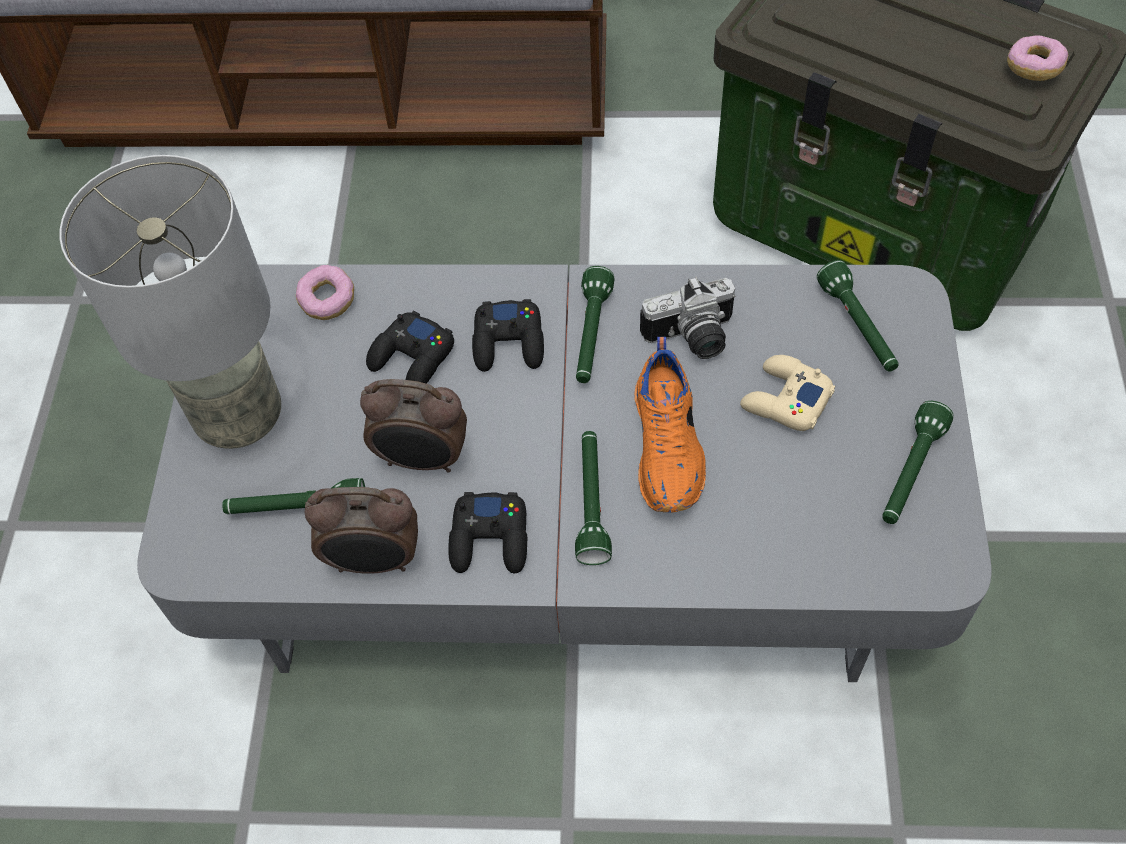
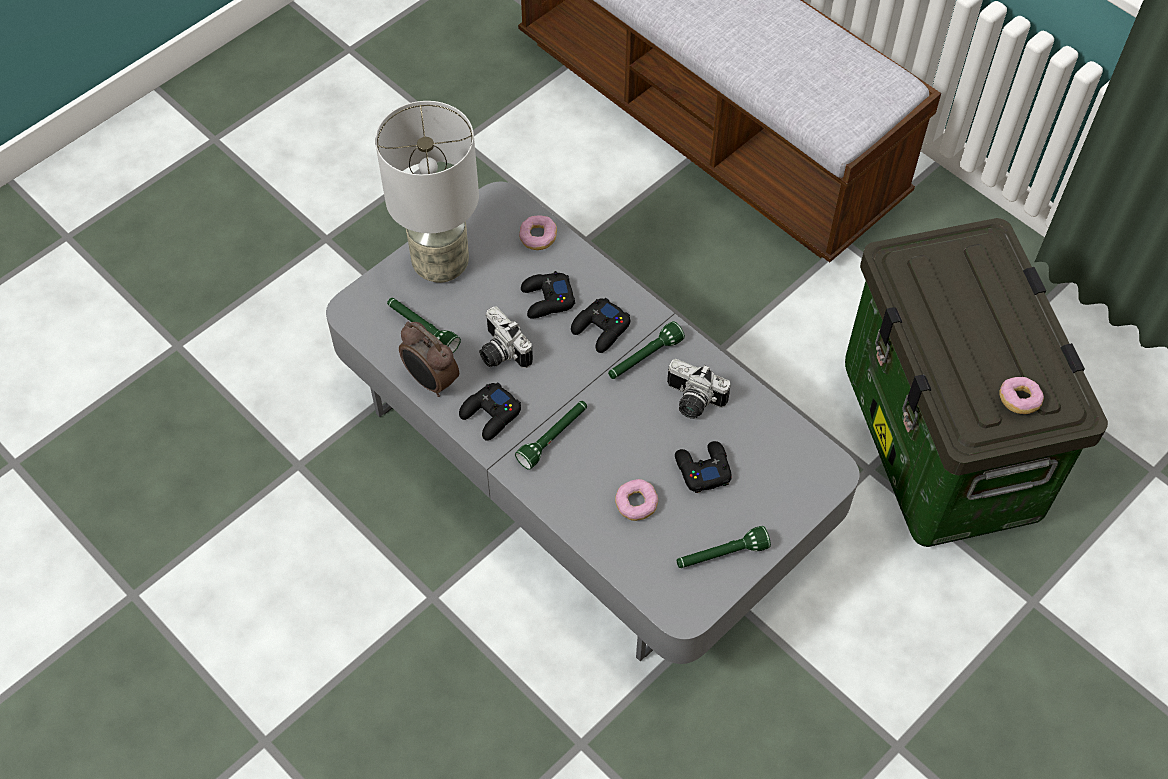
camera: 40 degrees right, 0 degrees up
(422, 459) = (500, 353): alarm clock -> camera
(669, 446) = (619, 443): orange shoe -> none
(763, 497) = (636, 504): none -> donut
(785, 400) = (702, 469): beige game controller -> black game controller
(858, 327) = (784, 466): green flashlight -> none

